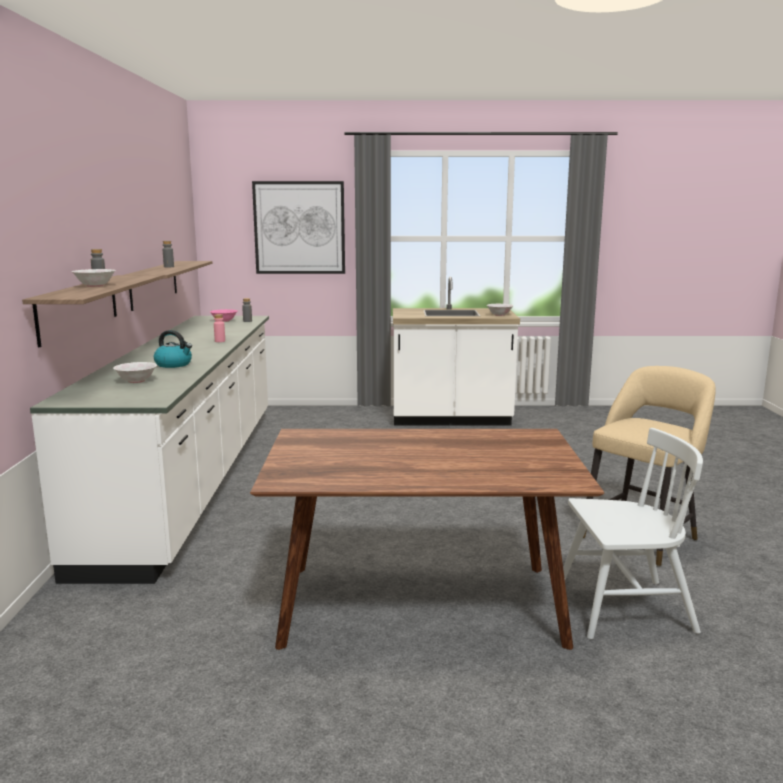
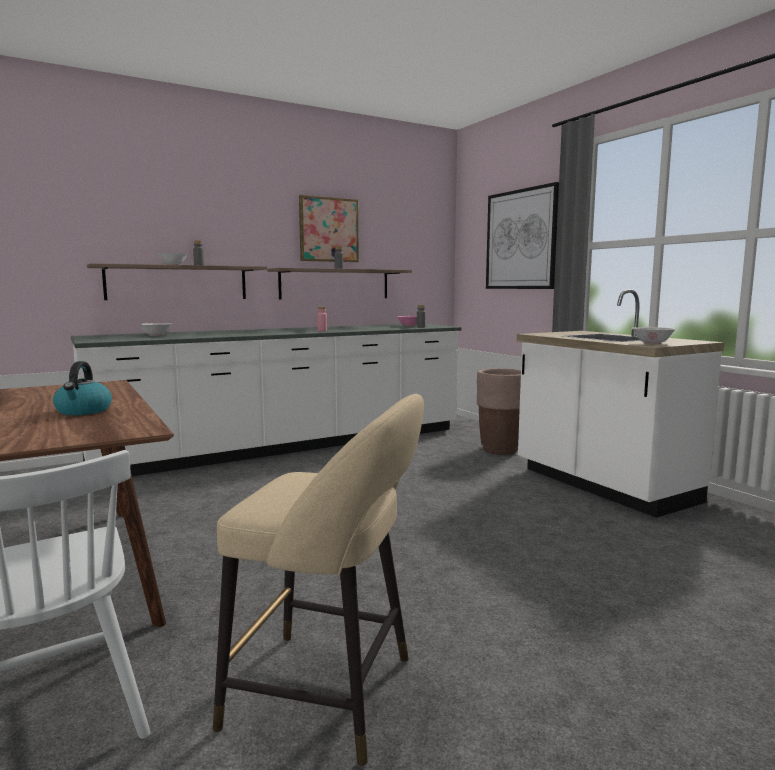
camera: 60 degrees right, 5 degrees down
(146, 220) = (328, 230): none -> picture
(174, 364) = (219, 334): kettle -> kettle (83, 411)
(341, 420) = (500, 450): none -> brown planter

